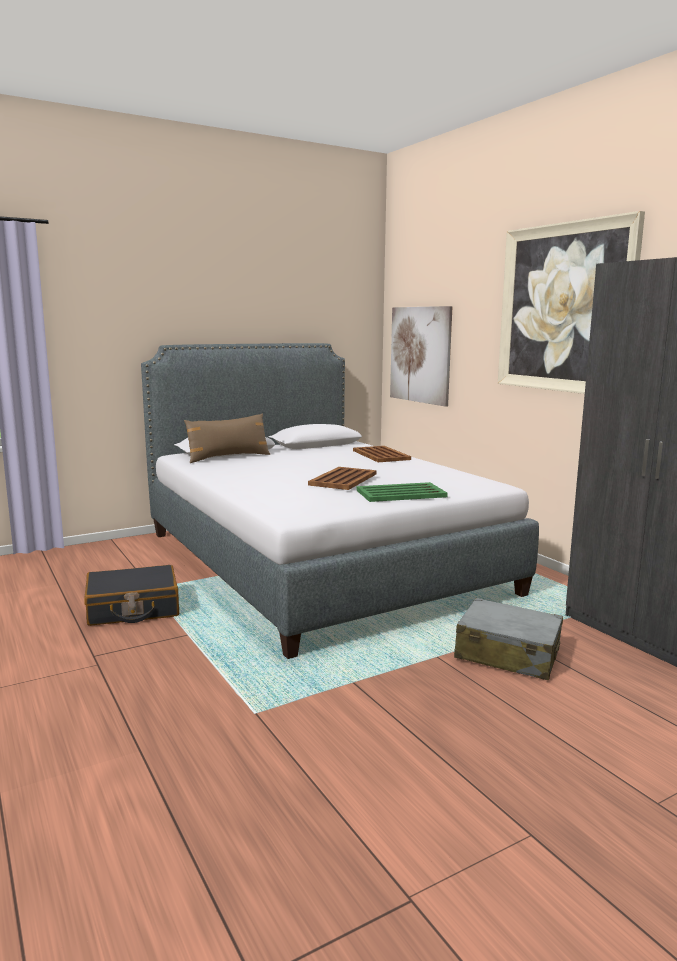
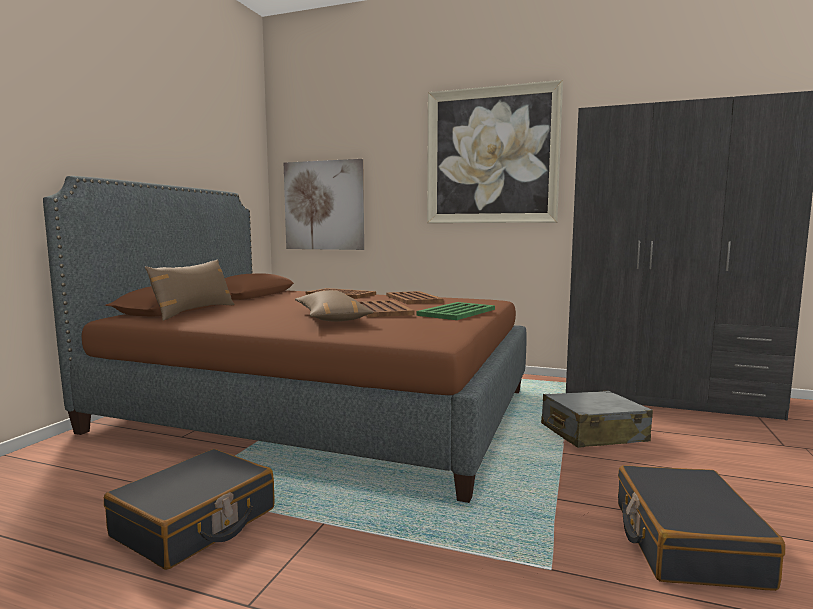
camera: 40 degrees left, 5 degrees down
(287, 481) = (331, 318): none -> brown pillow
(318, 561) = (320, 410): grey bed -> brown bed
(379, 748) = (686, 543): none -> black suitcase
(425, 470) = (413, 299): none -> brown tray

